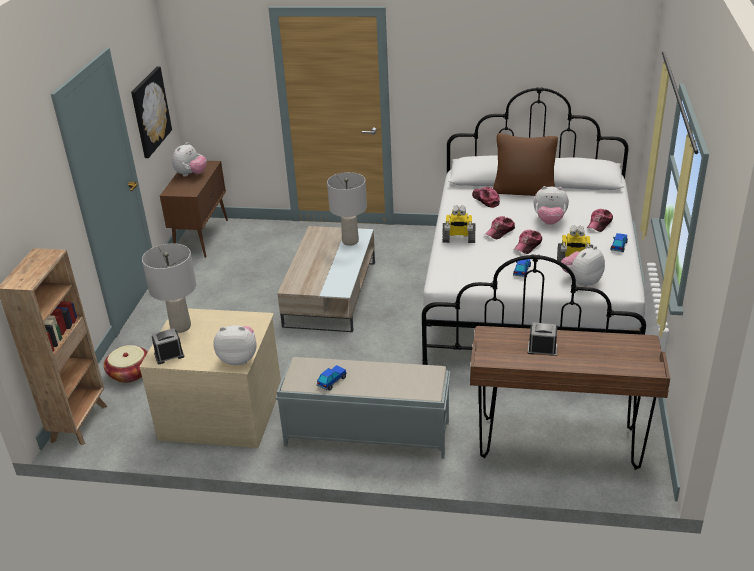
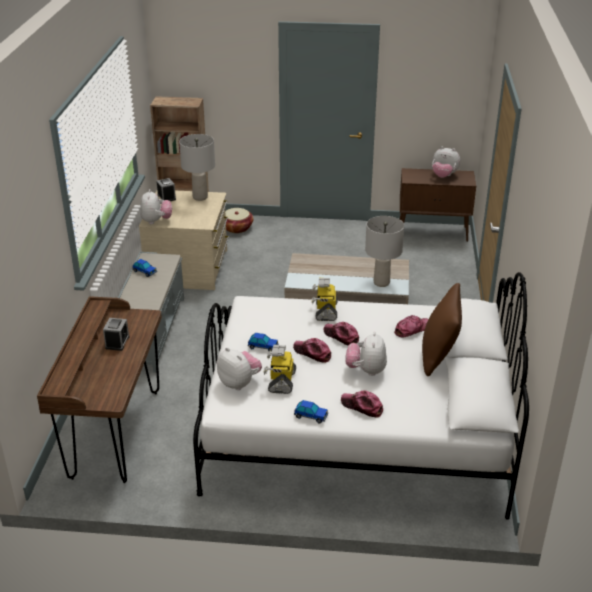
camera: 85 degrees right, 0 degrees up
(150, 111) = (428, 102): picture -> none

